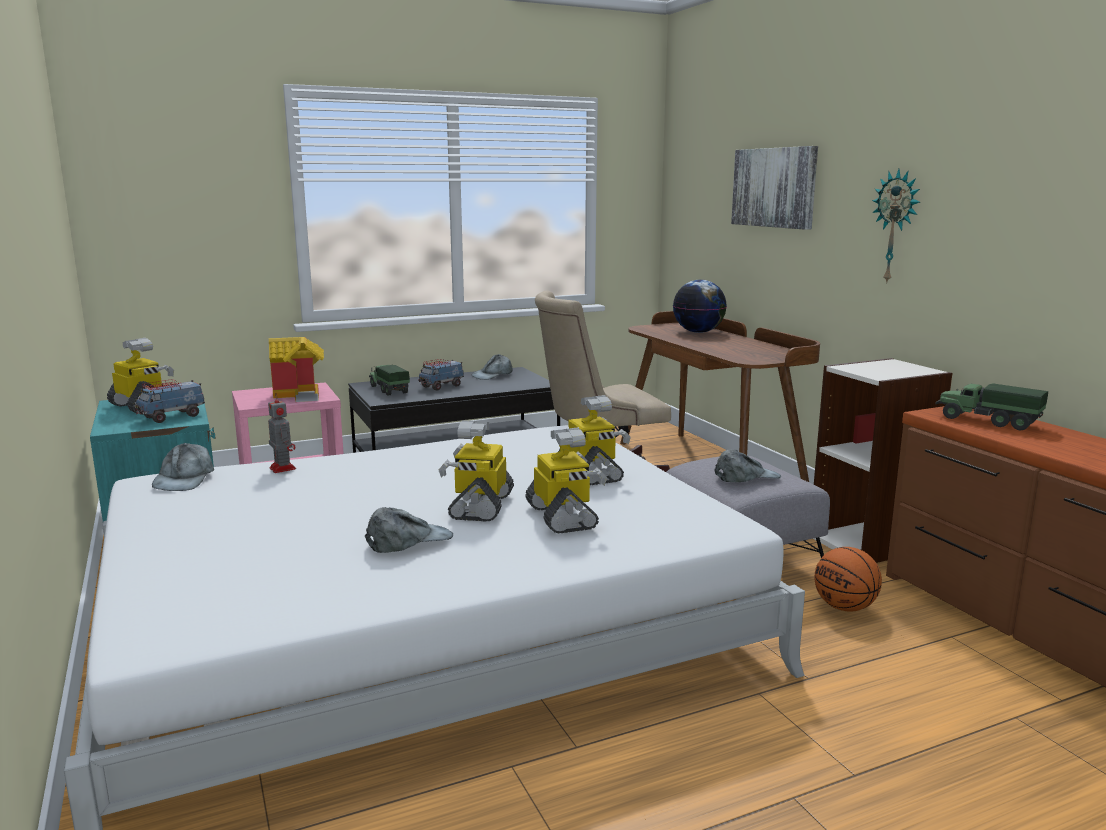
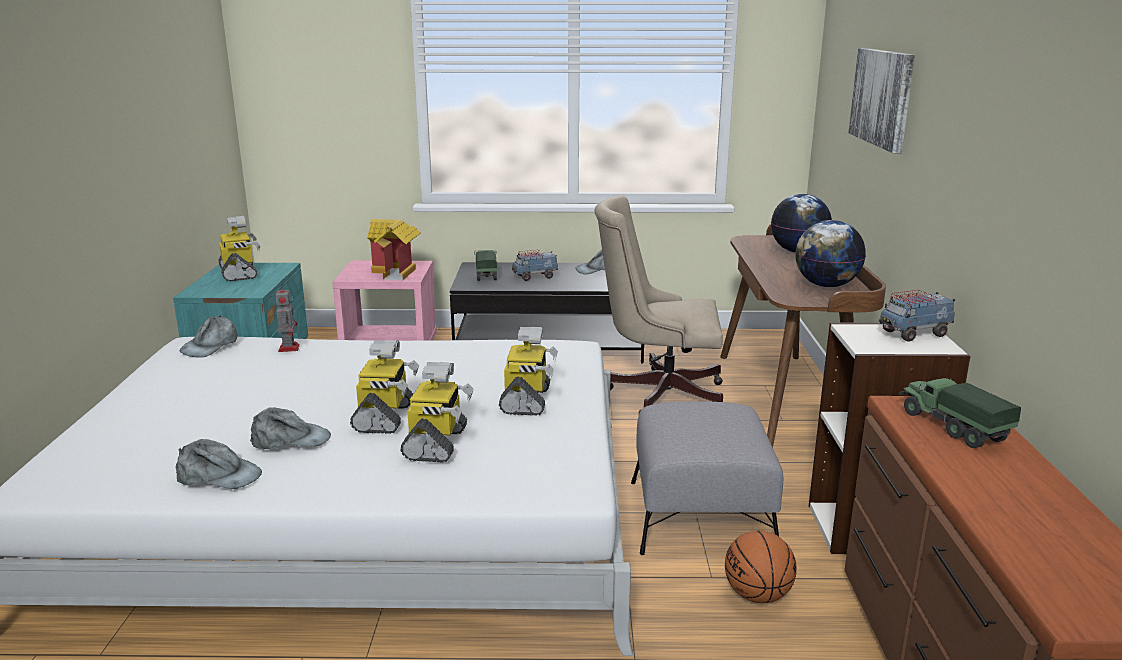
camera: 25 degrees right, 5 degrees up
(171, 417) = (246, 287): toy truck -> toy truck (913, 333)
(480, 506) = (385, 417): toy robot -> toy robot turned 150 degrees clockwise
(746, 476) = (699, 431): grey cap -> grey cap (218, 476)
(759, 350) = (826, 285): none -> globe
(896, 227) = (956, 166): wall clock -> none

